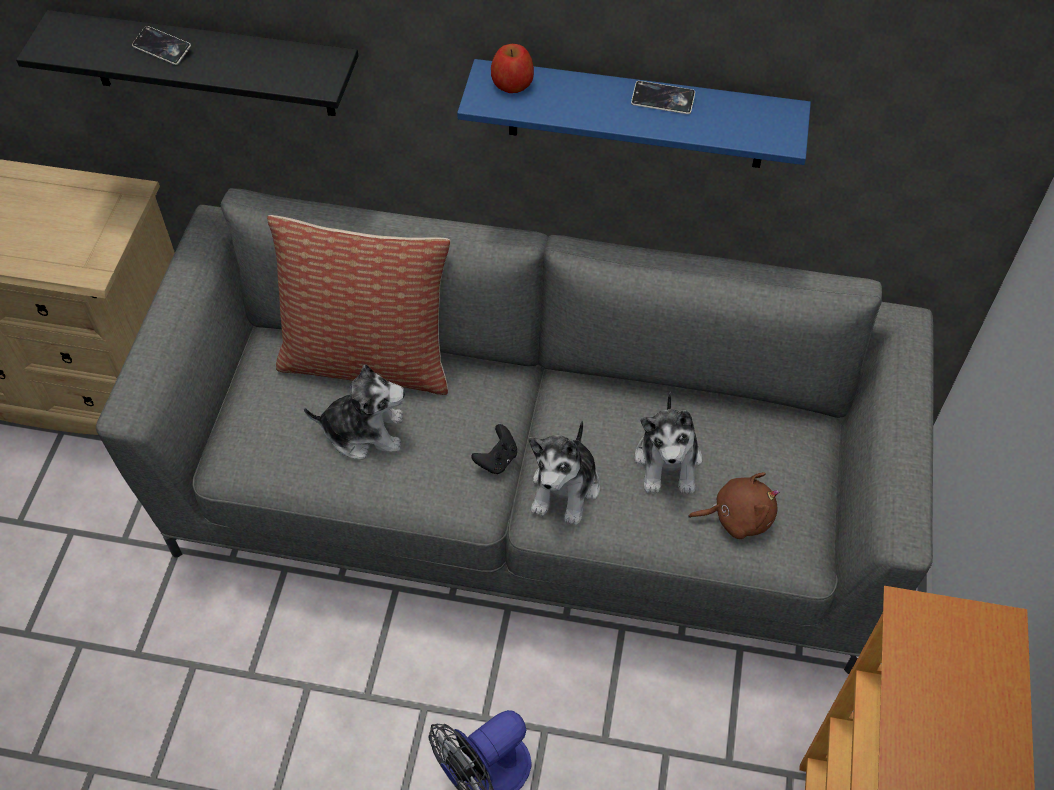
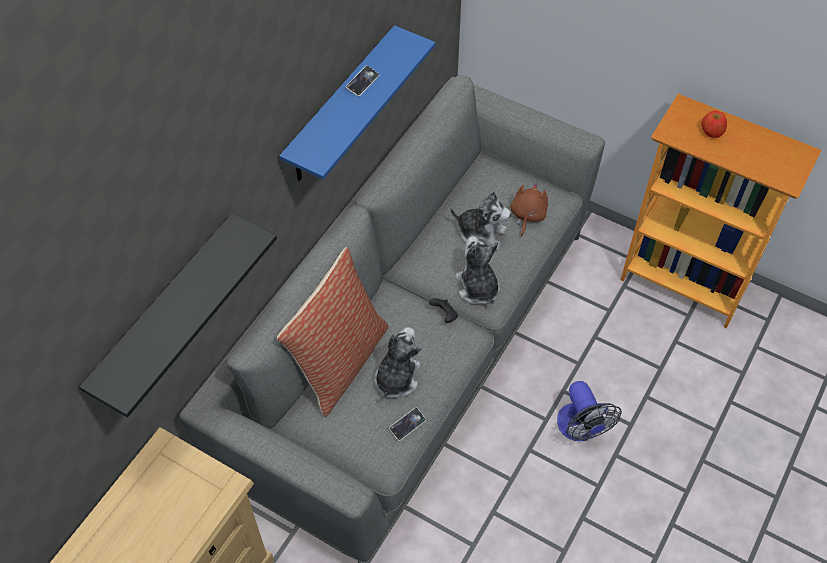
camera: 70 degrees left, 0 degrees up
(162, 48) = (168, 320): phone -> phone (407, 425)
(512, 82) = (311, 143): apple -> apple (712, 131)
(565, 488) = (477, 288): plush toy -> plush toy turned 150 degrees counterclockwise

